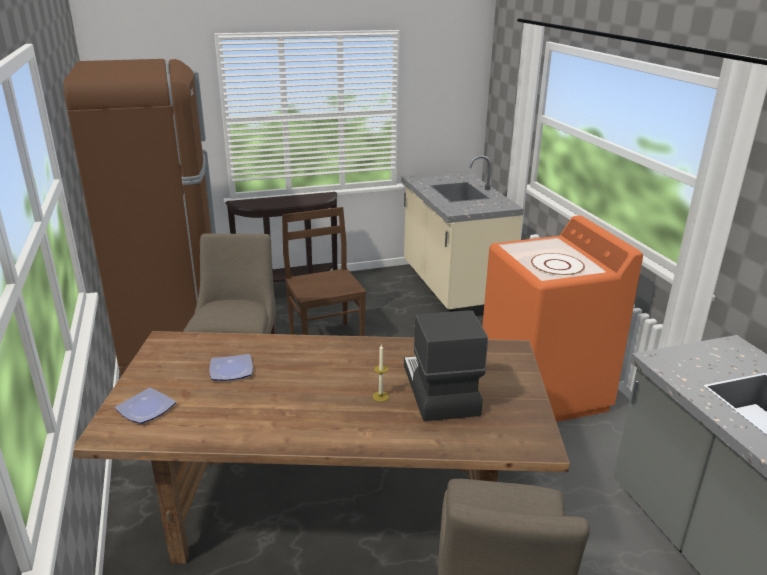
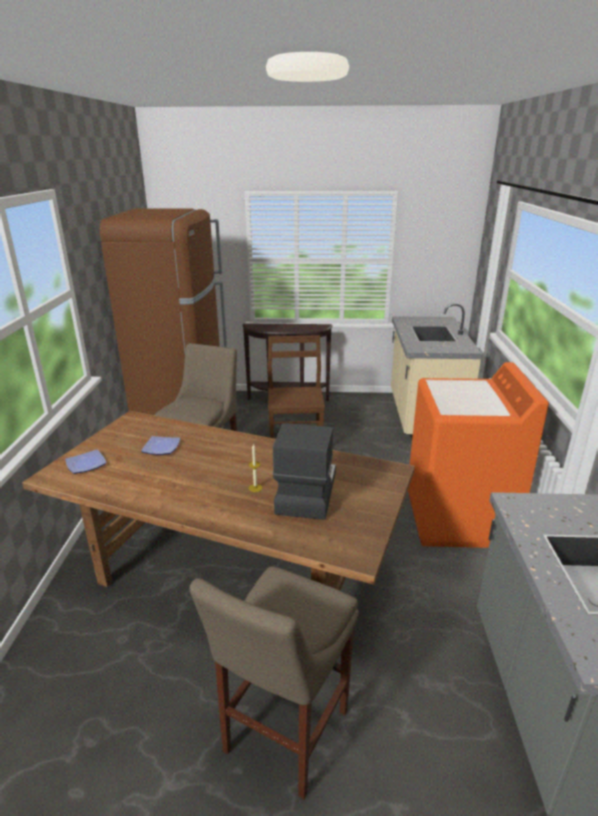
camera: 20 degrees right, 0 degrees up
(556, 266) = (465, 404): white plate -> none

